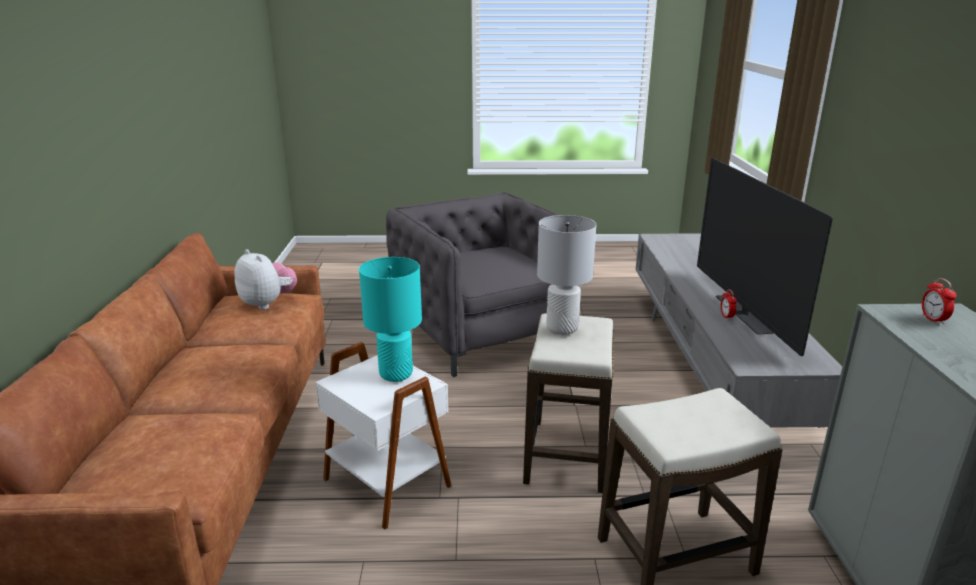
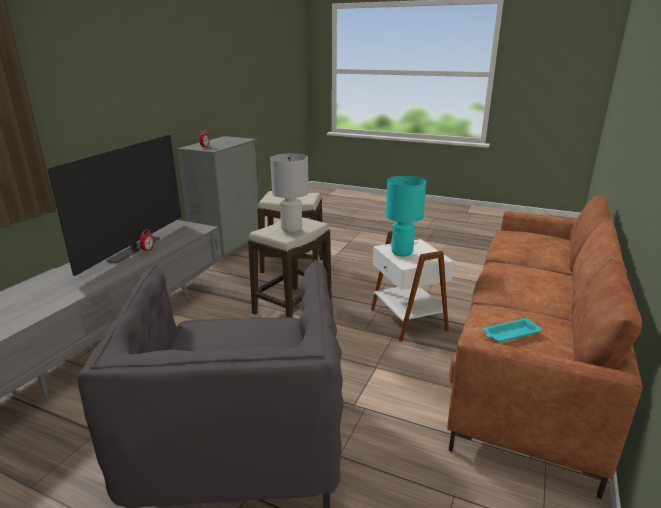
camera: 155 degrees left, 0 degrees up
(268, 303) = (510, 334): plush toy -> turquoise tray

